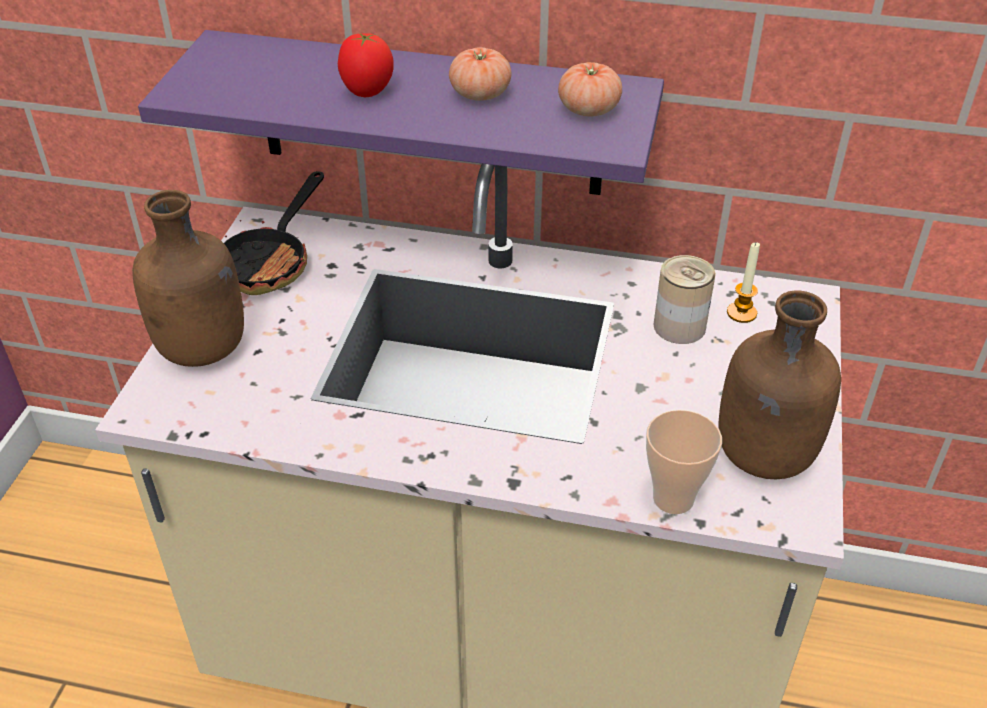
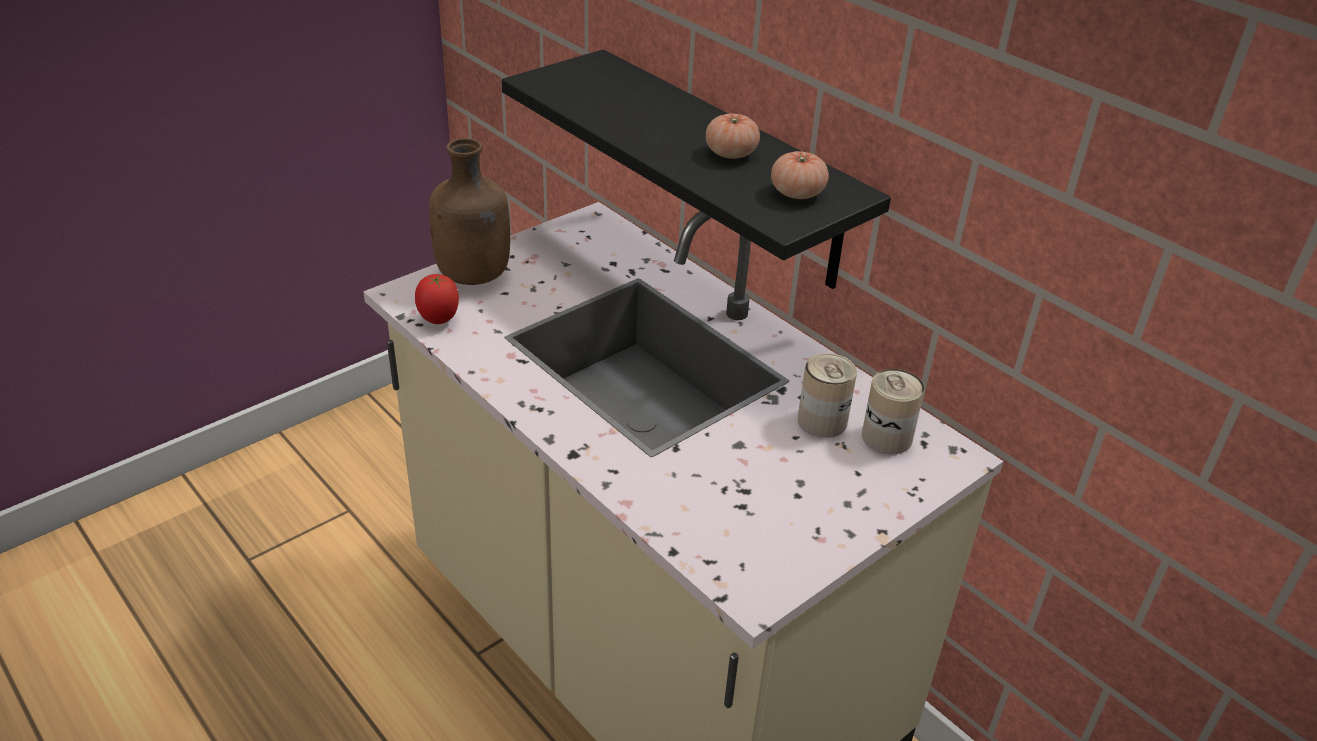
camera: 35 degrees right, 5 degrees down
(271, 261) = (576, 243): frying pan -> none
(367, 93) = (653, 124): tomato -> tomato (439, 319)
(429, 114) = (727, 169): purple shelf -> black shelf
(673, 498) = (672, 525): cup -> none
(741, 313) = (886, 437): candle -> can
(762, 457) = (775, 538): brown bottle -> none

